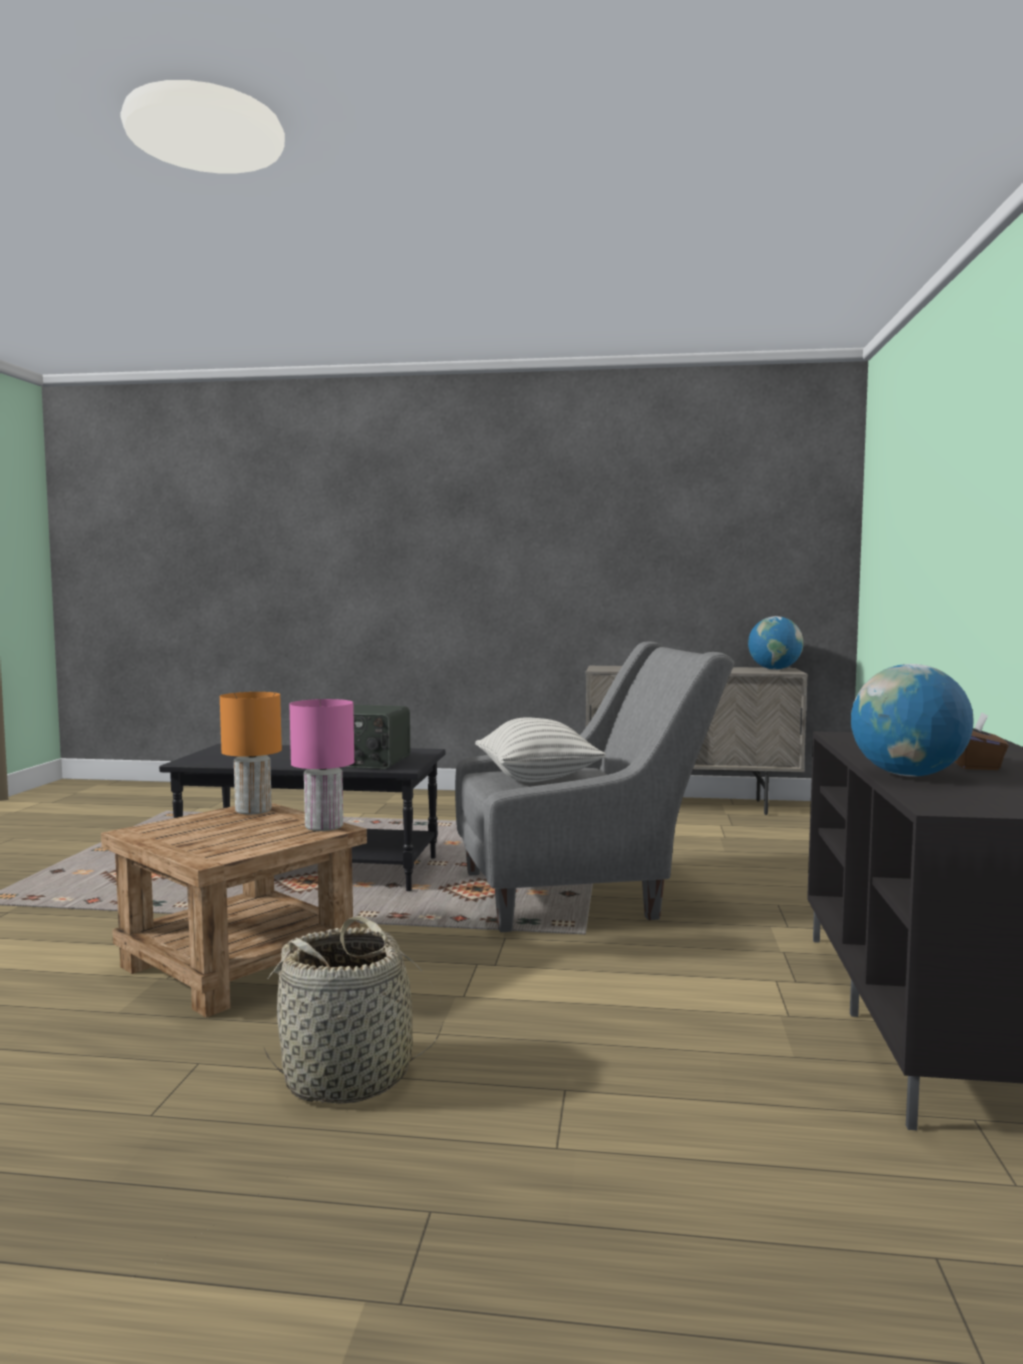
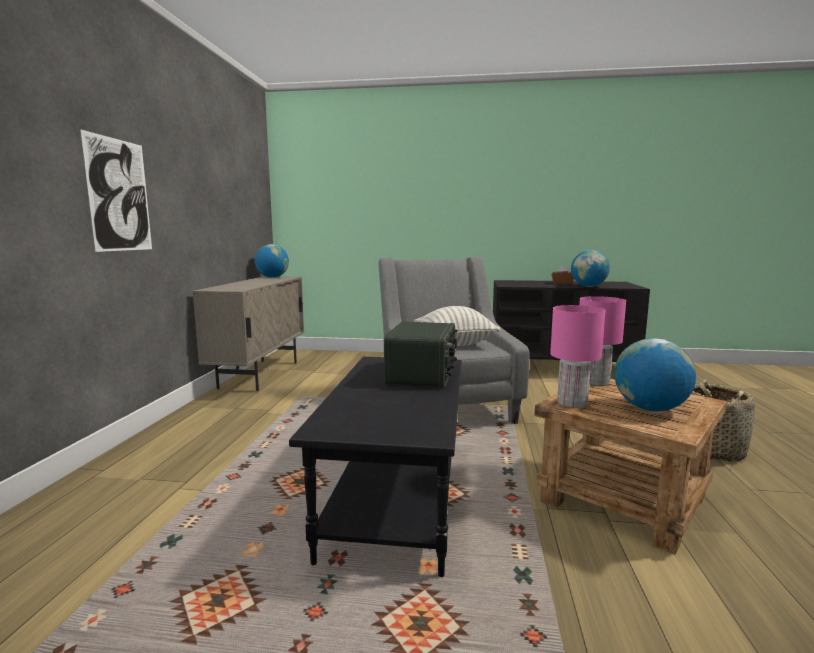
camera: 90 degrees left, 5 degrees up
(207, 833) = (650, 408): none -> globe
(254, 810) = (571, 403): orange table lamp -> pink table lamp
(491, 563) = (119, 195): none -> picture

